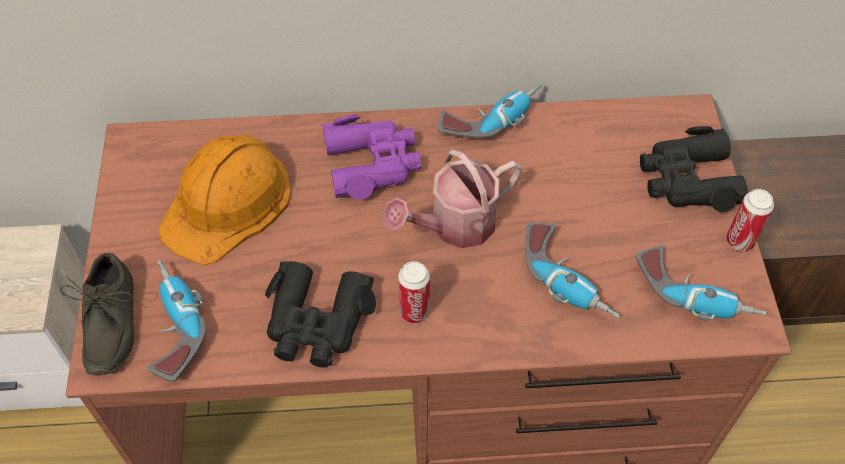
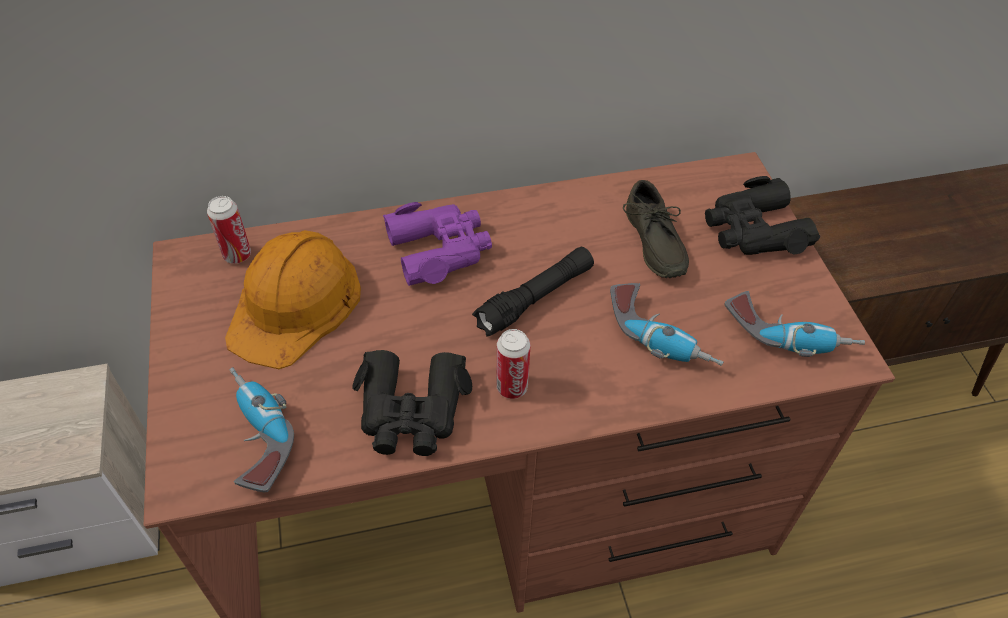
camera: 10 degrees left, 5 degrees down
(107, 325) = (181, 444): grey shoe -> grey shoe (650, 244)
(454, 225) = (535, 299): watering can -> black flashlight
(490, 118) = (550, 195): power drill -> none
(739, 241) = (818, 280): can -> can (237, 255)

